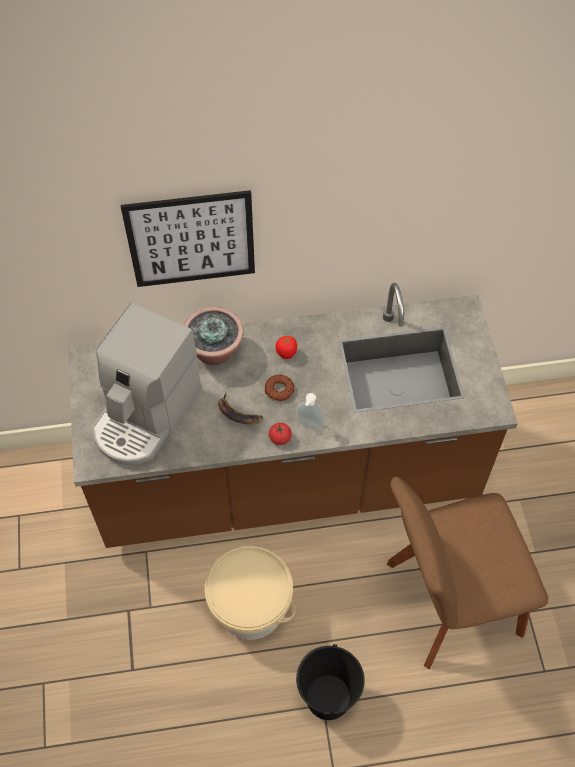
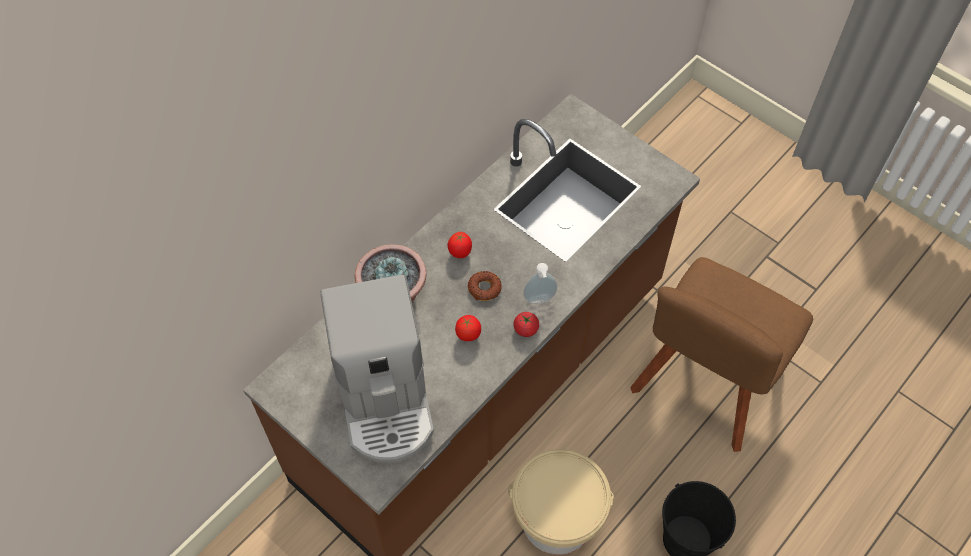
camera: 40 degrees left, 0 degrees up
(191, 239) = (336, 188): picture -> none
(238, 413) = (468, 335): banana -> tomato

